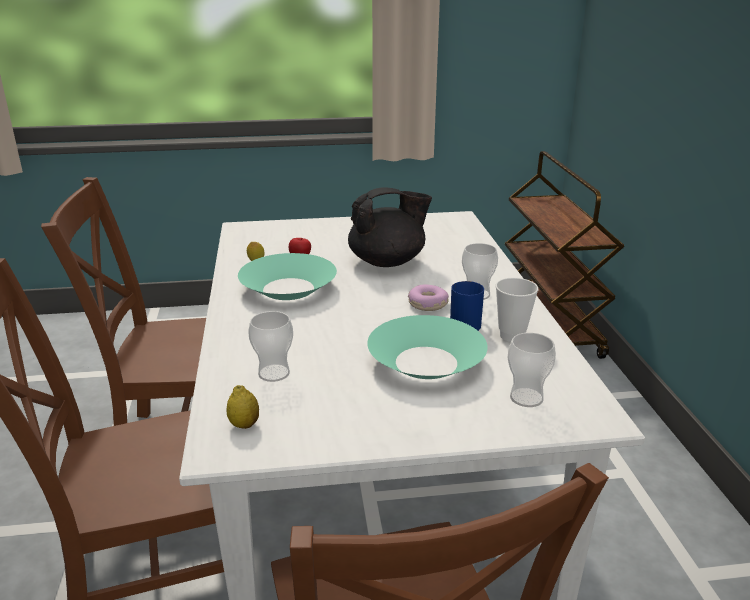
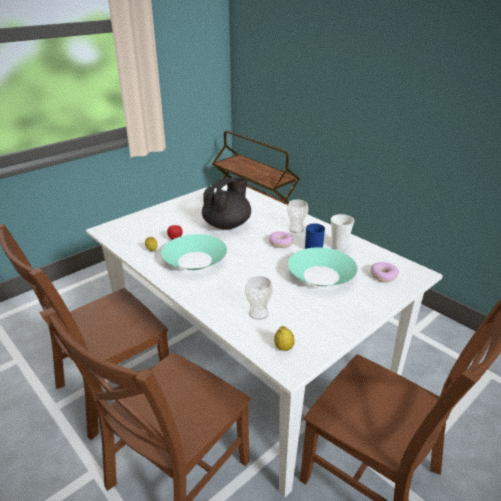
camera: 35 degrees left, 5 degrees up
(526, 398) = (383, 276): cup -> donut

